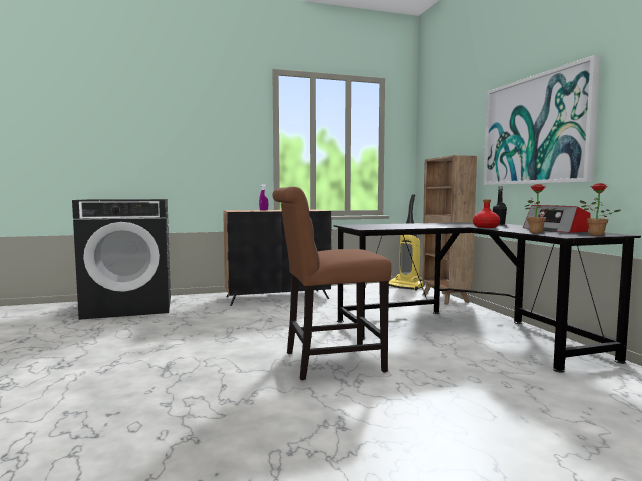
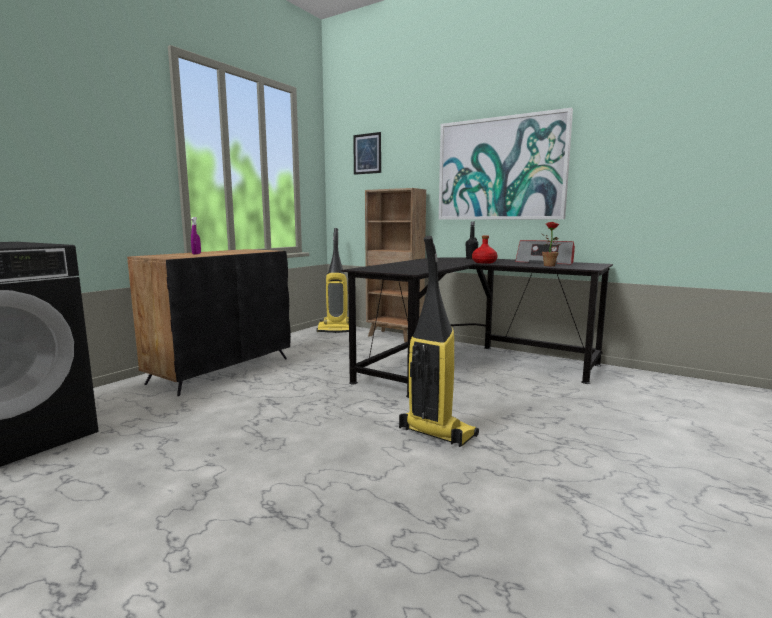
camera: 40 degrees left, 5 degrees up
(328, 362) = (436, 433): brown chair -> vacuum cleaner
(440, 126) = (367, 153): none -> picture
(594, 235) = (594, 265): potted plant -> none

